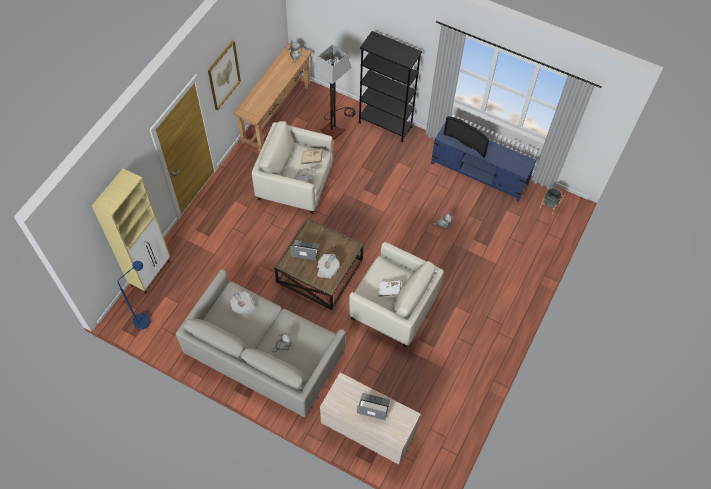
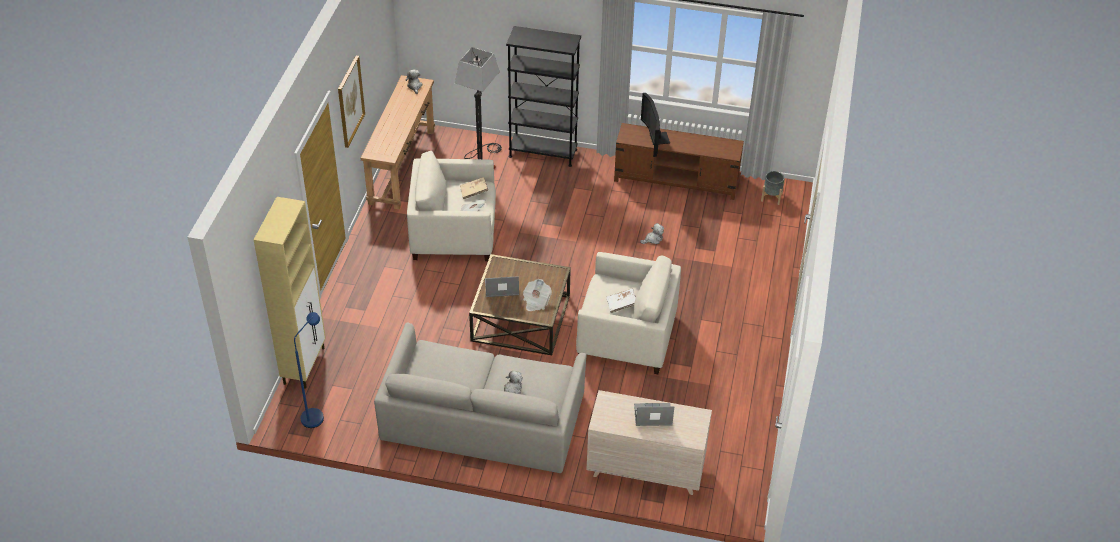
camera: 15 degrees left, 15 degrees down
(243, 307) = (446, 361): newspaper -> none
(467, 142) = (656, 138): television -> television turned 60 degrees clockwise
(479, 173) = (676, 180): blue tv stand -> brown tv stand

